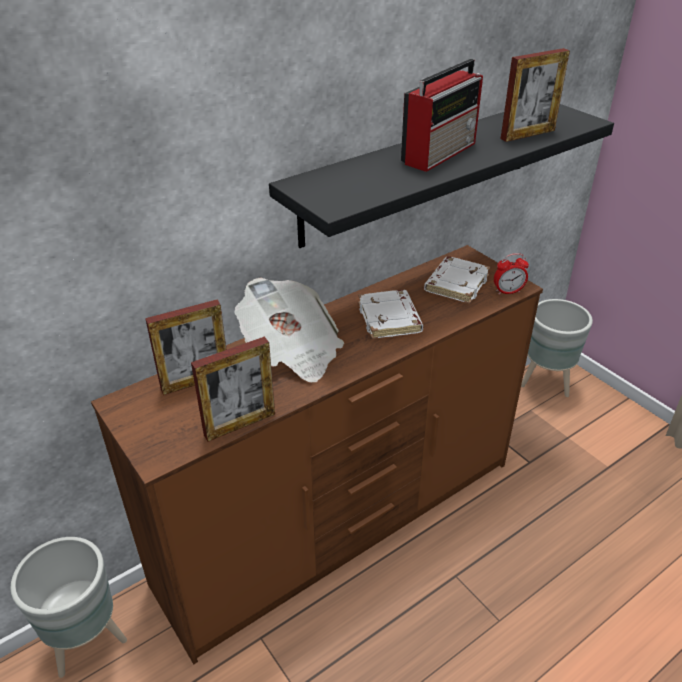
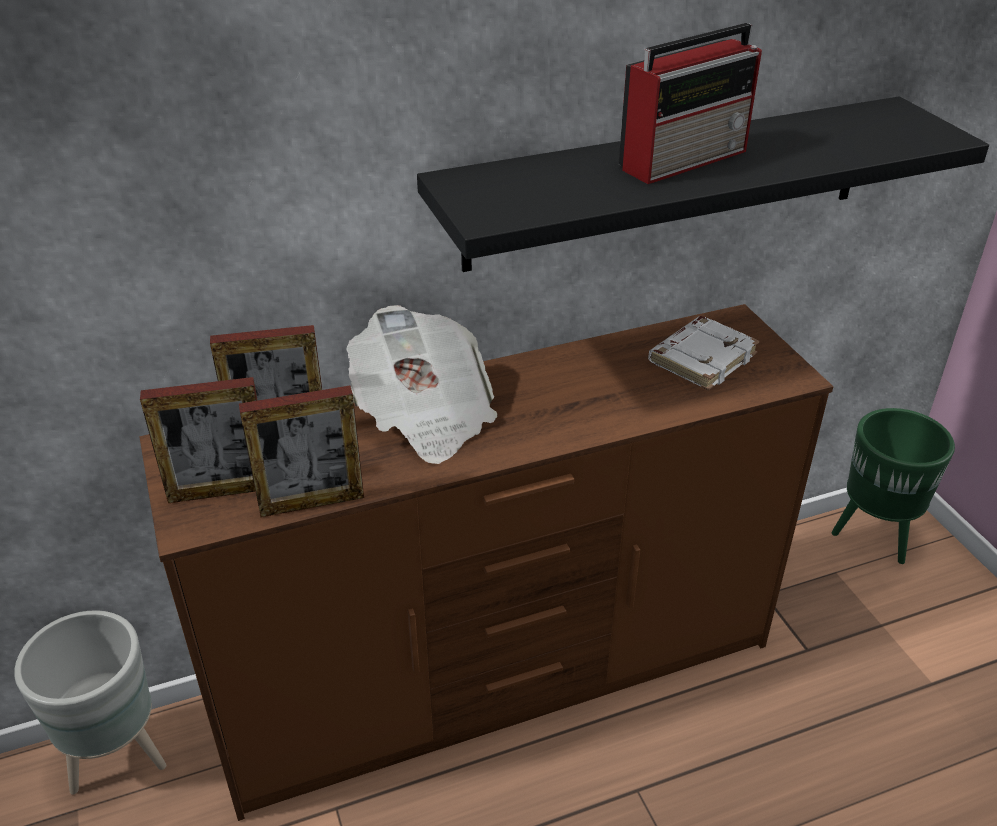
camera: 15 degrees right, 0 degrees up
(390, 319) = (582, 394): white book -> none
(508, 292) = (776, 382): alarm clock -> none
(527, 134) = (836, 147): picture frame -> picture frame (220, 491)
(546, 383) = (875, 536): grey planter -> green planter

